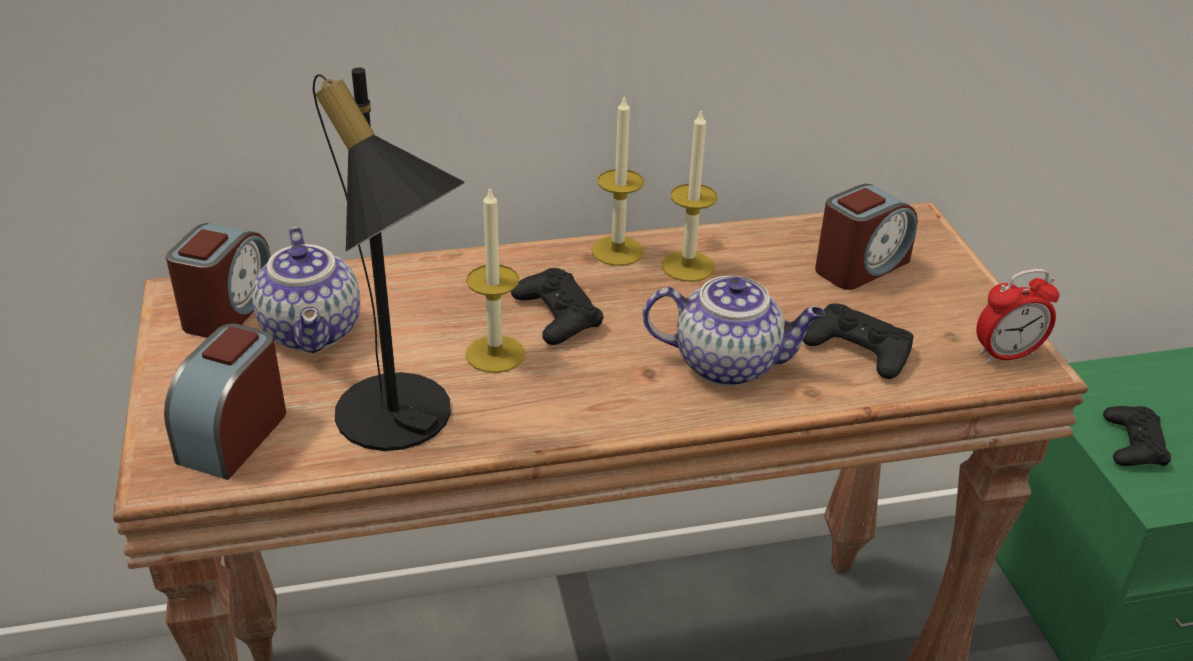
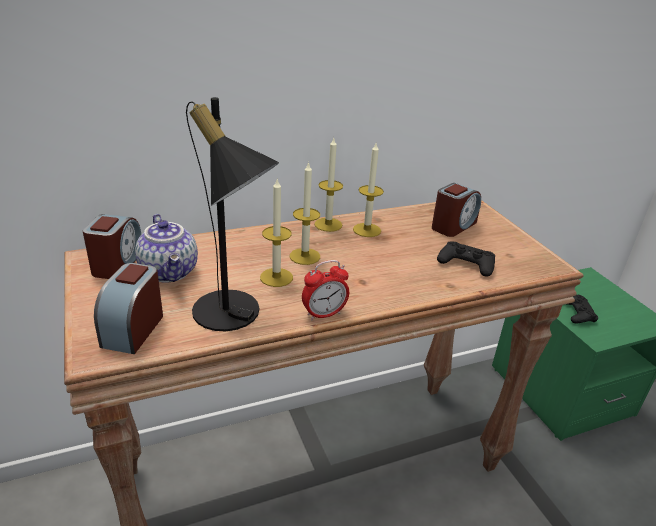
camera: 10 degrees left, 5 degrees down
(557, 315) = (305, 256): black game controller -> candle
(729, 364) = (403, 274): teapot -> none
(1006, 354) = (539, 262): alarm clock -> alarm clock (324, 314)

